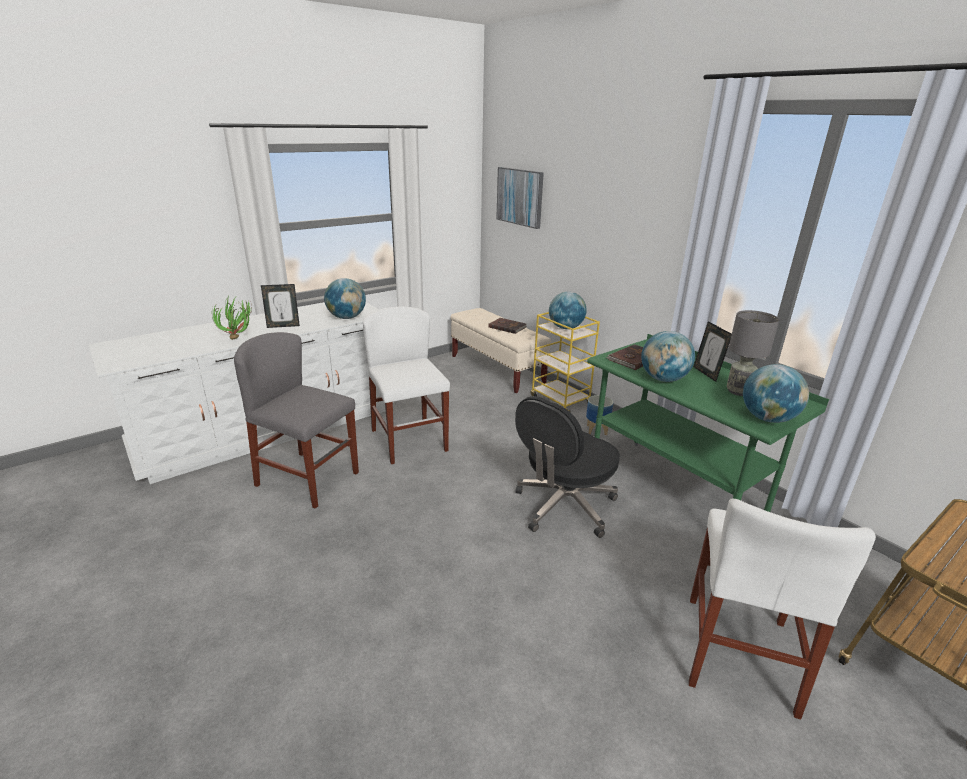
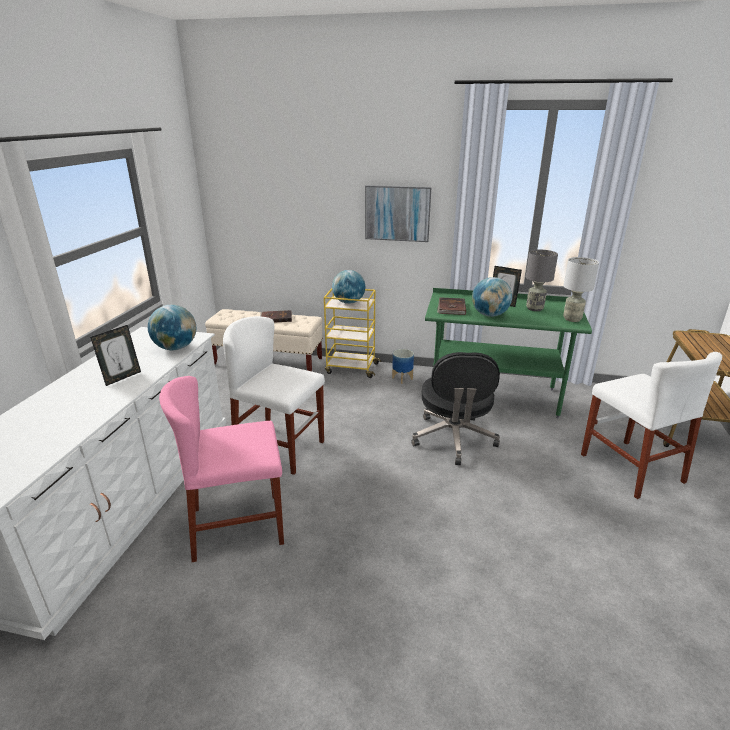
camera: 40 degrees left, 0 degrees up
(239, 339) = (98, 407): potted plant -> none
(308, 479) = (237, 526): grey chair -> pink chair
(520, 197) = (257, 192): picture -> picture (397, 213)
(767, 419) = (572, 319): globe -> grey table lamp

